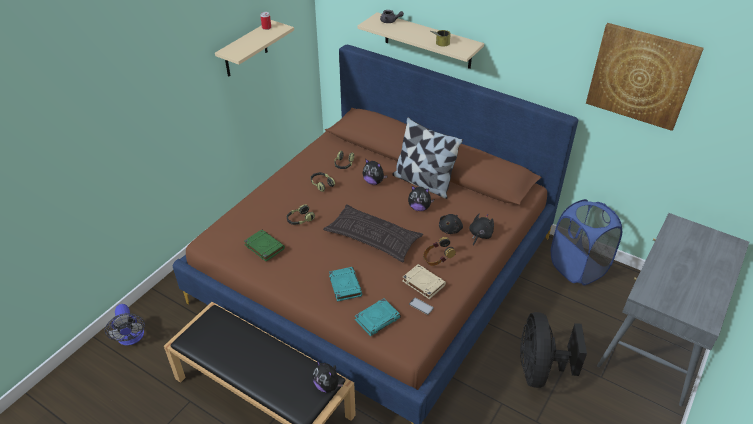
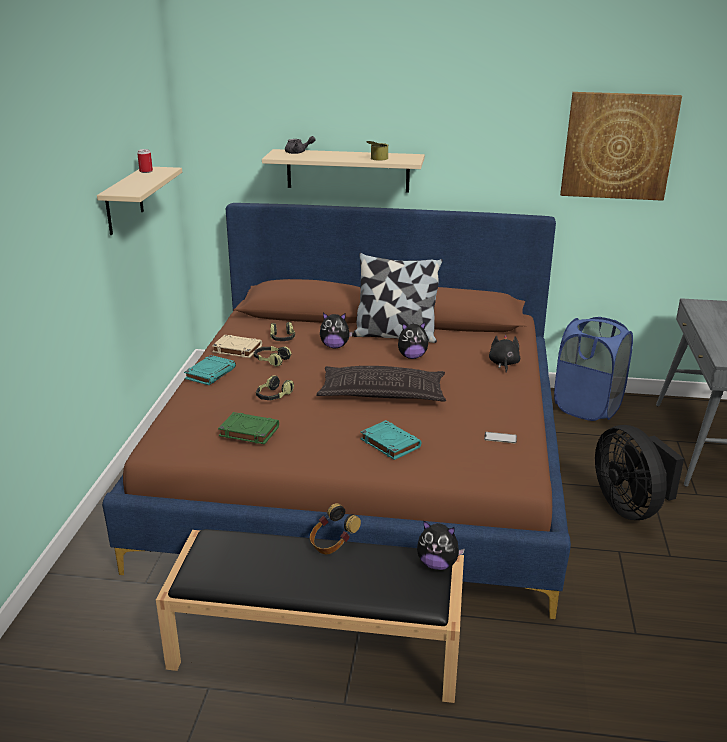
camera: 25 degrees left, 15 degrees down
(131, 338) = (55, 643): fan -> none
(377, 319) = (460, 462): turquoise book -> turquoise book (210, 373)
(423, 283) = (482, 417): beige book -> beige book (236, 349)
(437, 260) = (478, 394): headphones -> headphones (332, 544)
(450, 229) = (466, 366): black plush toy -> none

